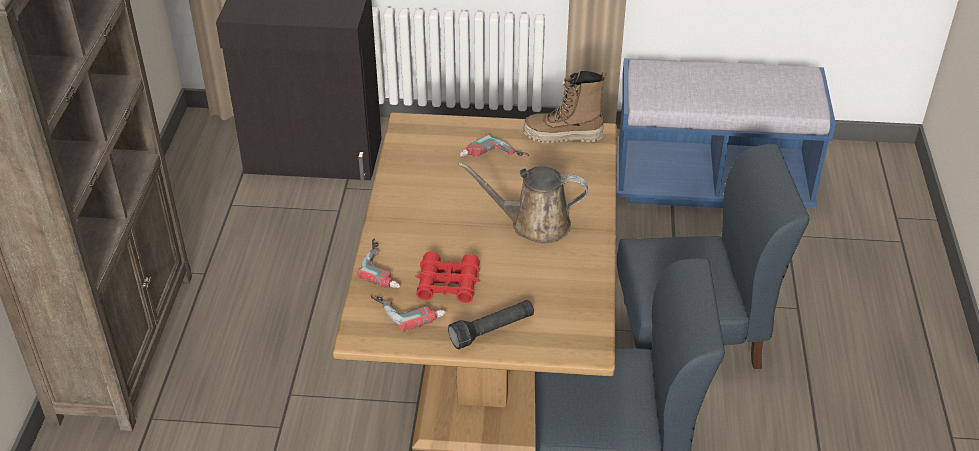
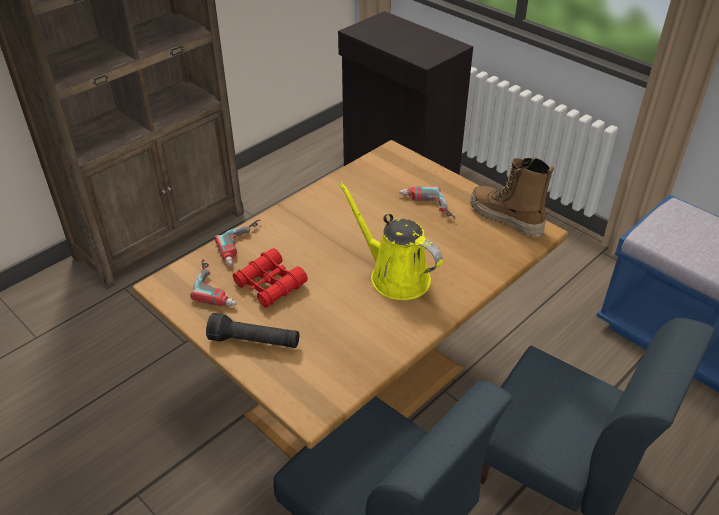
camera: 40 degrees right, 0 degrees up
(534, 224) = (395, 276): brown watering can -> yellow watering can

